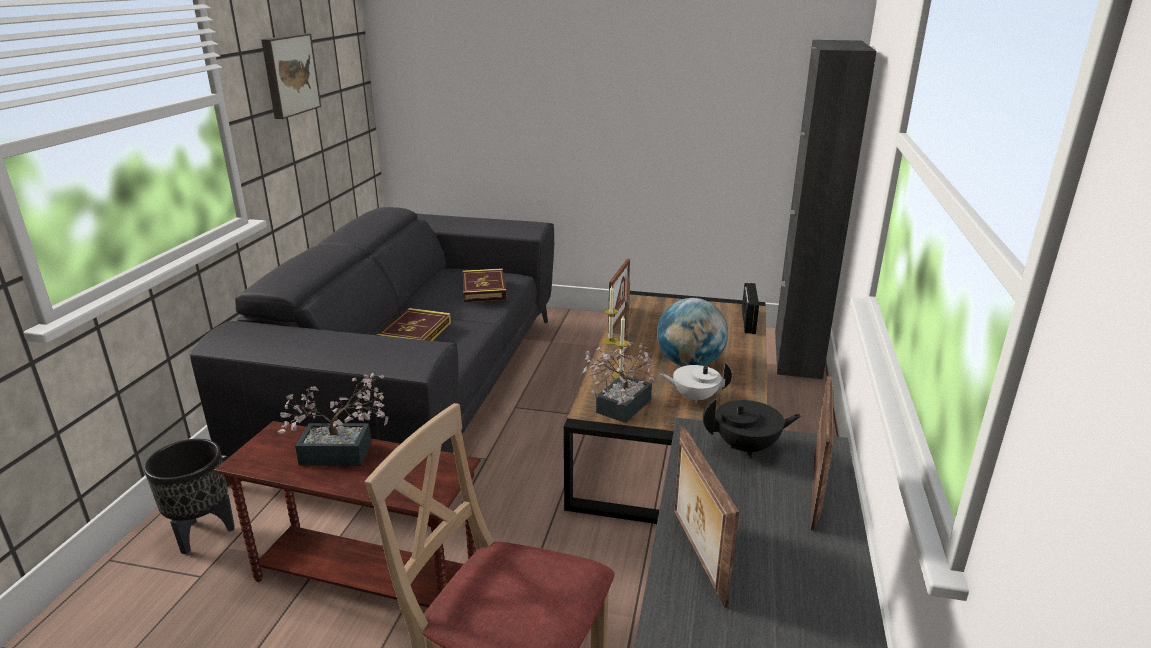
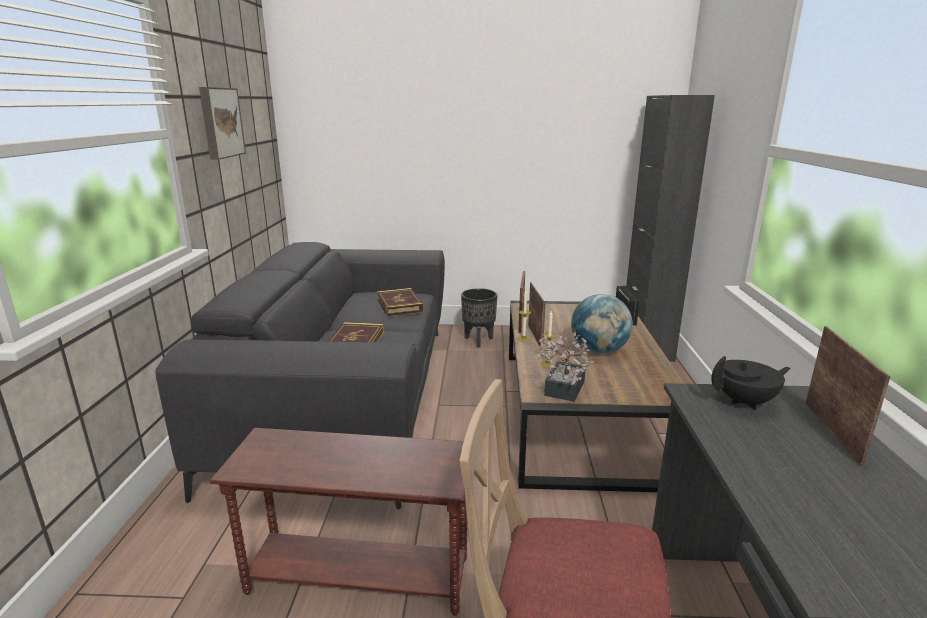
camera: 10 degrees left, 5 degrees down
(203, 533) = (174, 552): black planter -> black planter (478, 341)
(344, 454) = (341, 451): potted plant -> none
(694, 397) = (619, 376): white teapot -> none
(696, 556) = (783, 502): picture frame -> none

